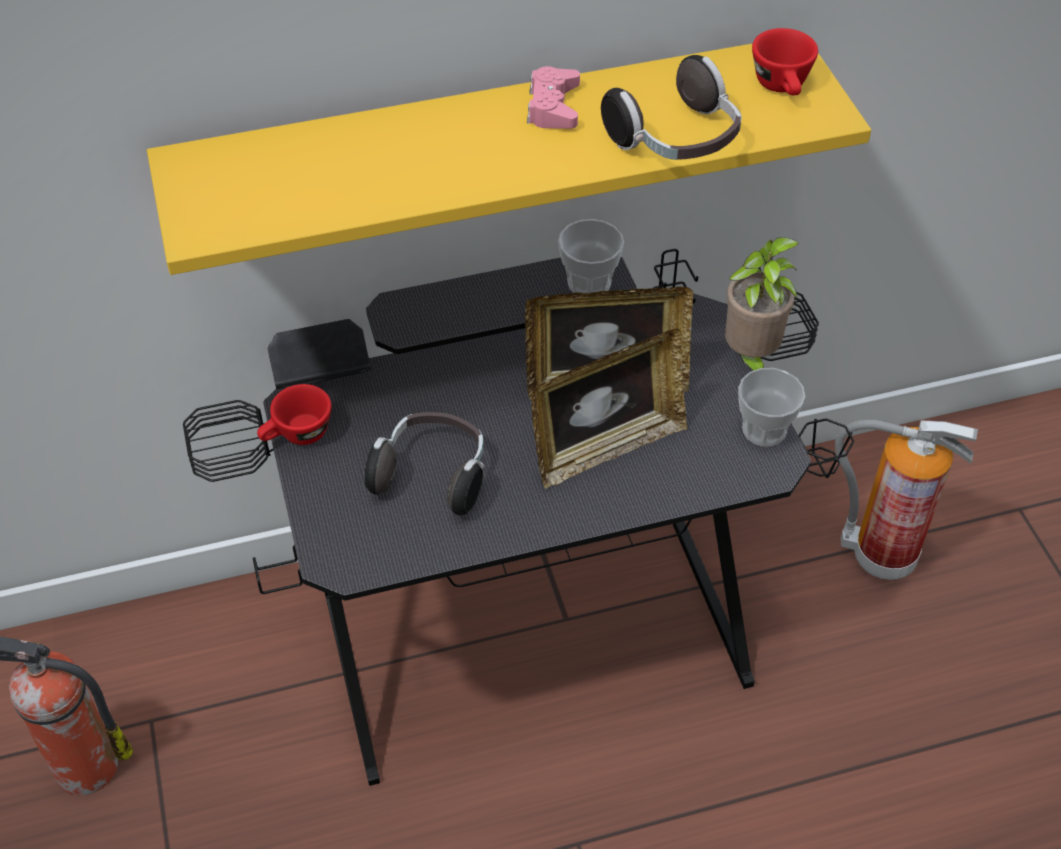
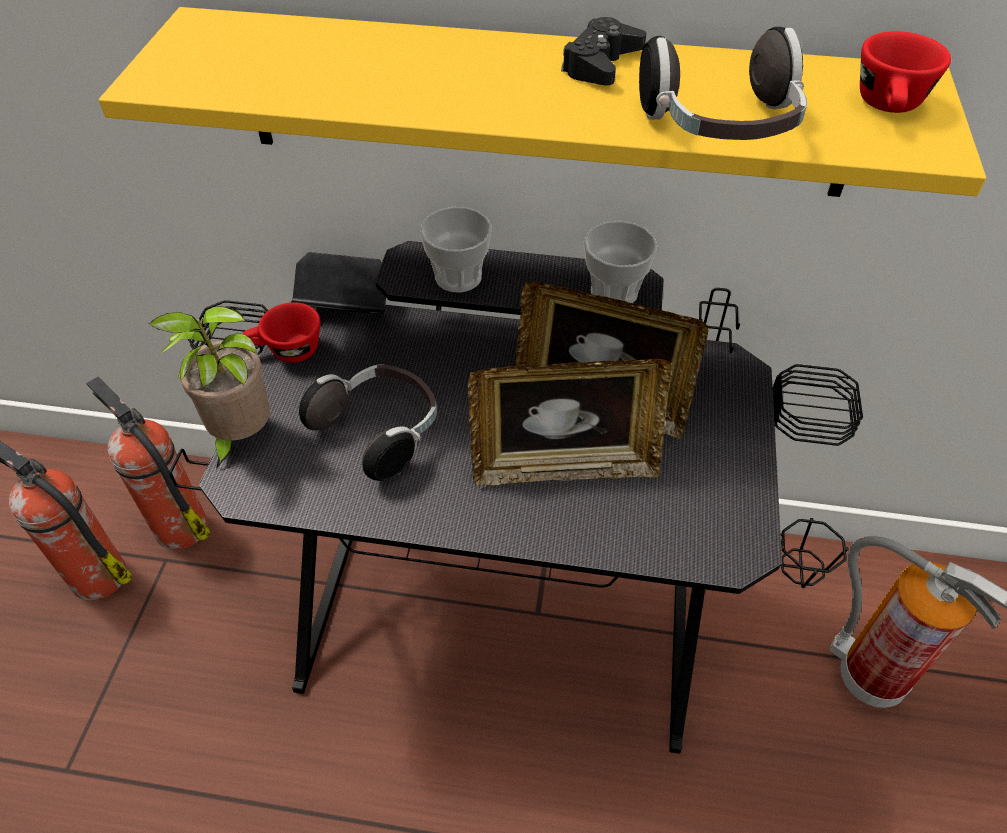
camera: 25 degrees right, 0 degrees up
(143, 682) = (179, 526): none -> fire extinguisher
(553, 107) = (601, 64): pink game controller -> black game controller
(750, 357) = (767, 428): potted plant -> potted plant (240, 437)
(764, 429) = (744, 509): cup -> cup (458, 277)

